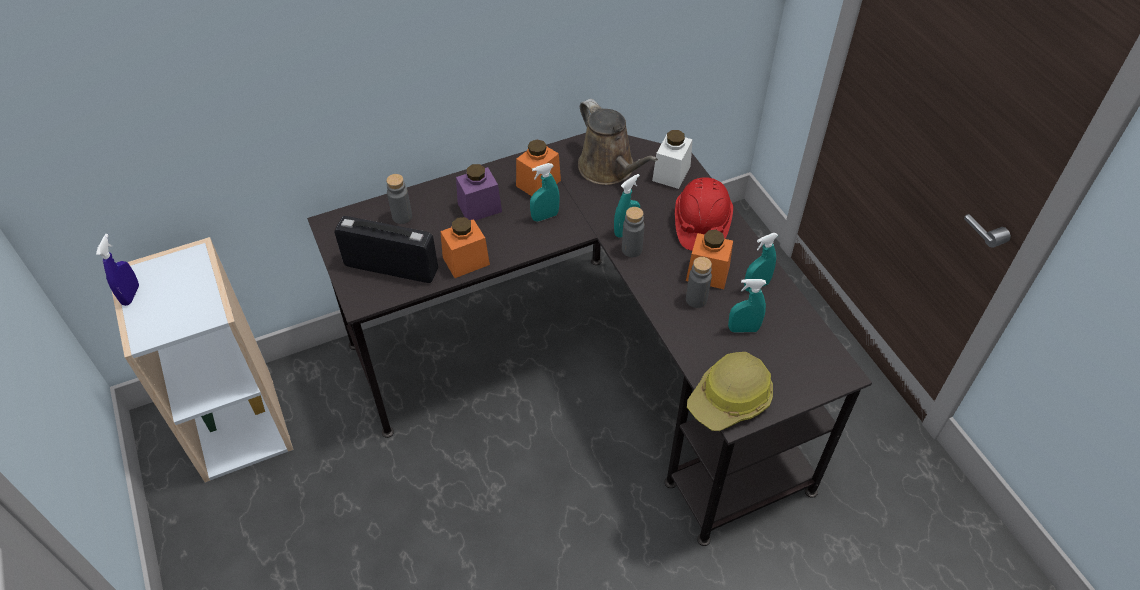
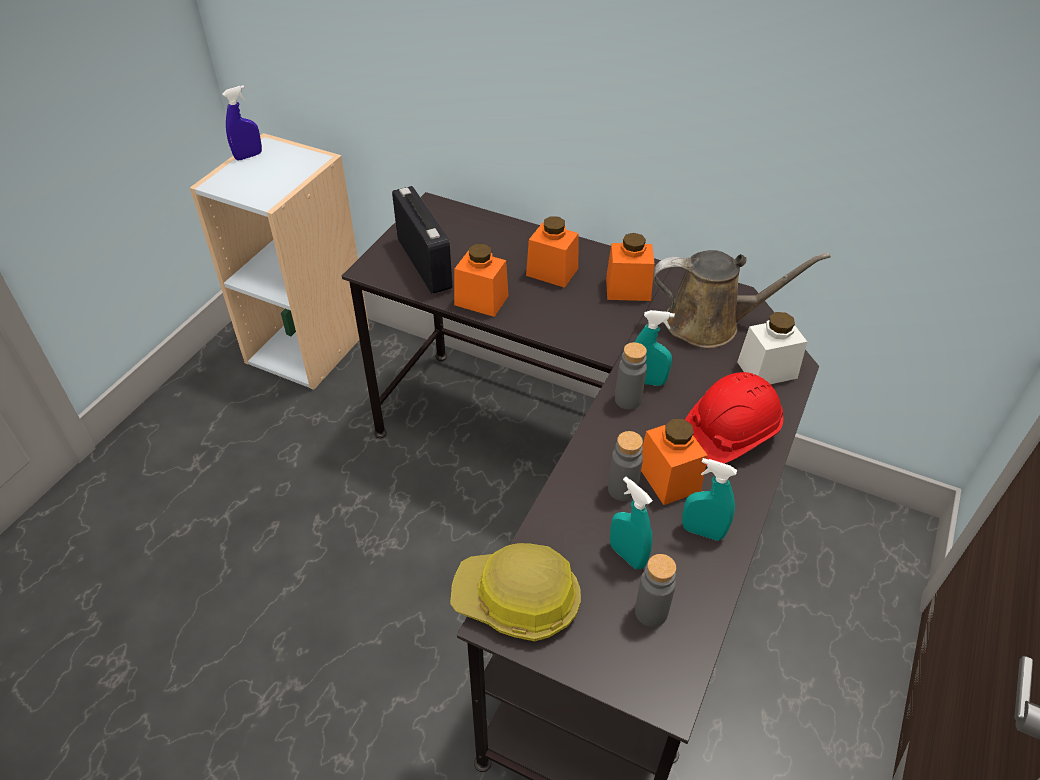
camera: 50 degrees right, 5 degrees down
(402, 216) = (486, 236): grey bottle -> grey bottle (651, 612)
(479, 207) = (552, 272): purple jar -> orange jar
(545, 216) = (593, 317): turquoise spray bottle -> none
(609, 169) = (710, 323): brown watering can -> brown watering can turned 105 degrees counterclockwise

